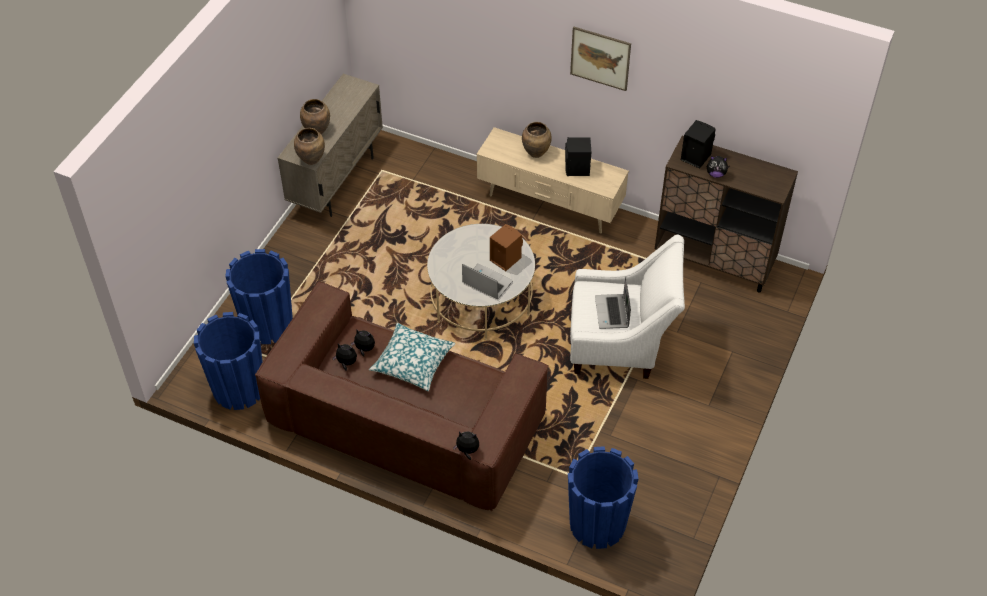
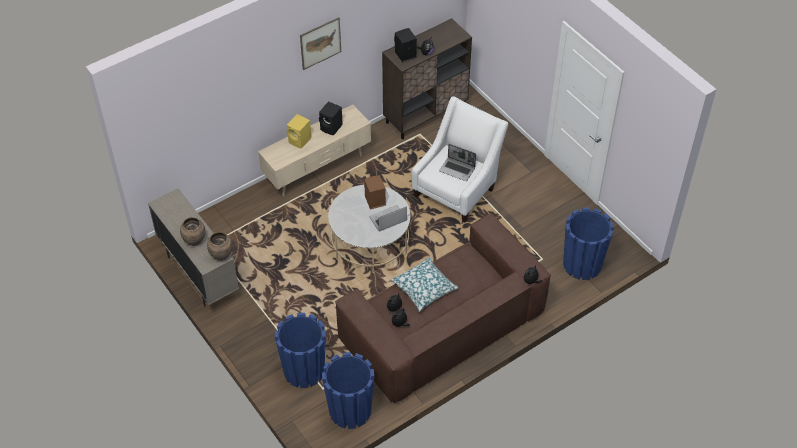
camera: 60 degrees left, 0 degrees up
(536, 153) = (300, 140): brown vase -> yellow speaker

